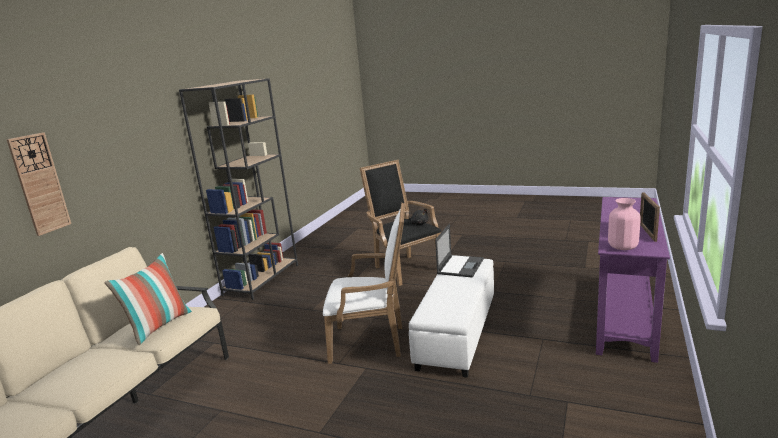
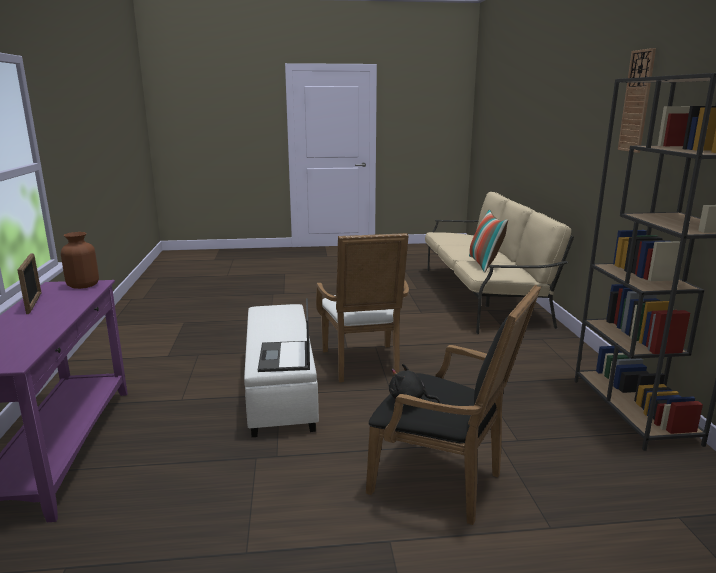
camera: 150 degrees right, 0 degrees up
(39, 184) = (563, 142): wall clock -> wall clock (637, 101)
(373, 342) = (363, 365): white armchair -> white armchair turned 75 degrees counterclockwise
(622, 247) = (83, 285): pink vase -> brown vase

